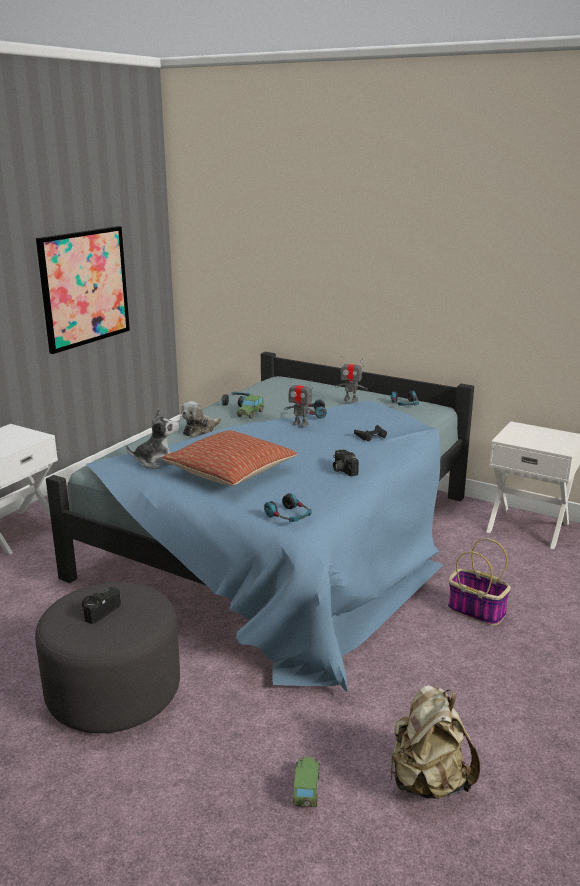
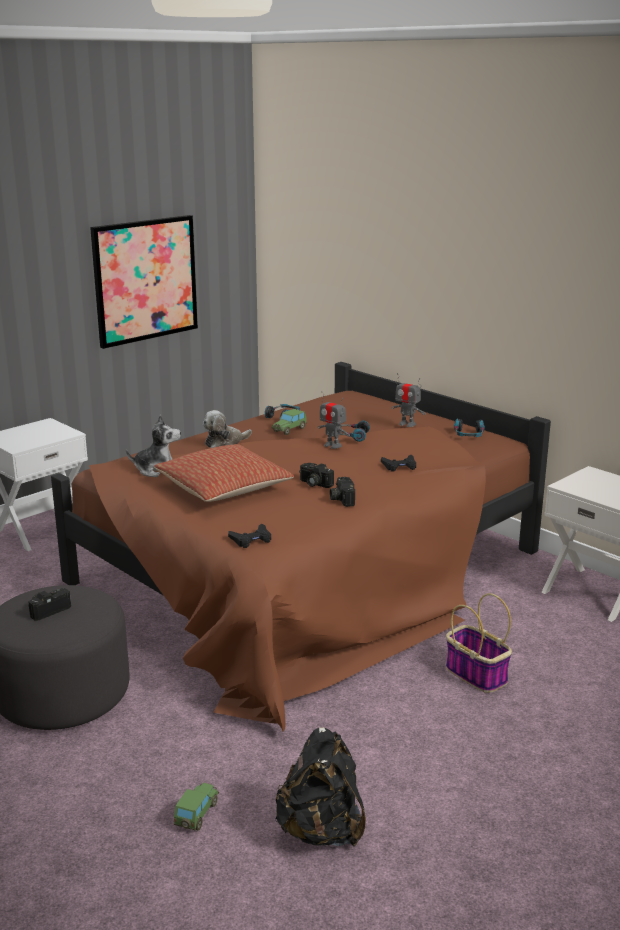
camera: 15 degrees right, 0 degrees up
(286, 542) = (308, 574): blue bed -> brown bed
(289, 516) = (251, 540): headphones -> black game controller
(309, 459) = (314, 484): none -> camera
(428, 782) = (321, 830): beige backpack -> black backpack

